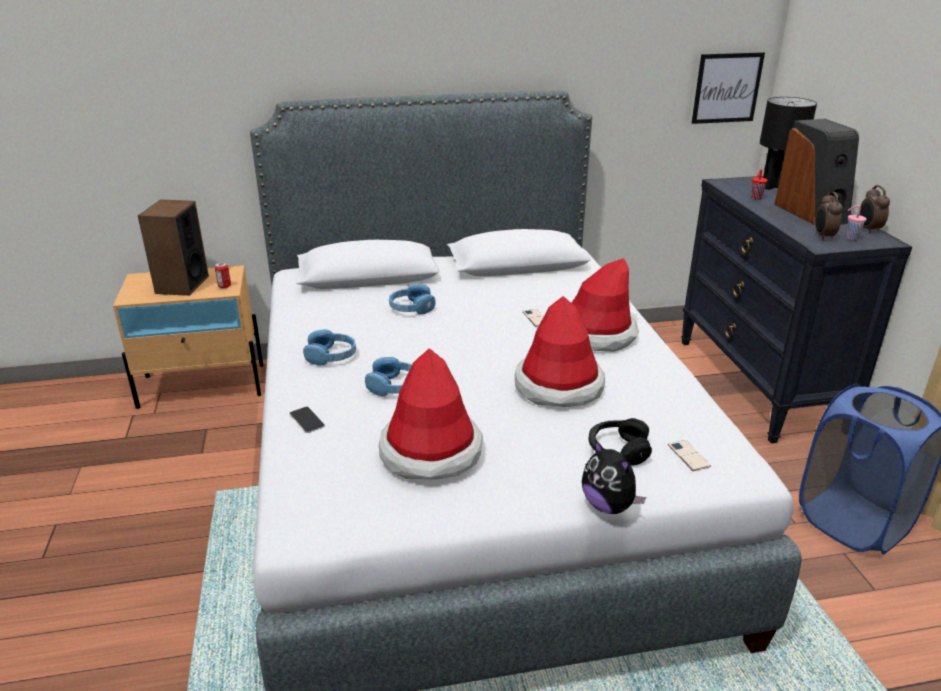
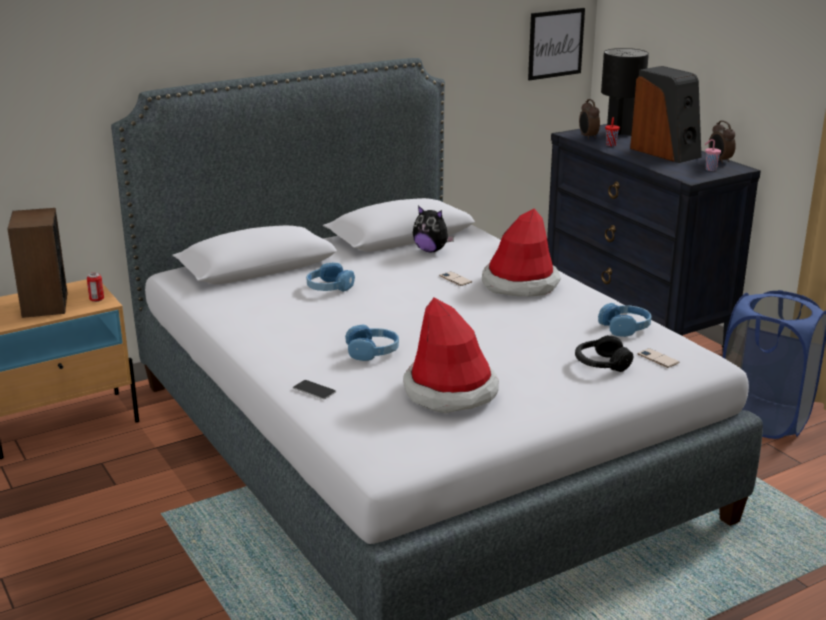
camera: 20 degrees left, 5 degrees down
(331, 356) = (288, 338): blue headphones -> blue headphones (625, 327)
(559, 386) = (518, 328): hat -> none
(608, 506) = (620, 401): plush toy -> plush toy (431, 250)
(823, 237) = (687, 171): alarm clock -> alarm clock (587, 137)

